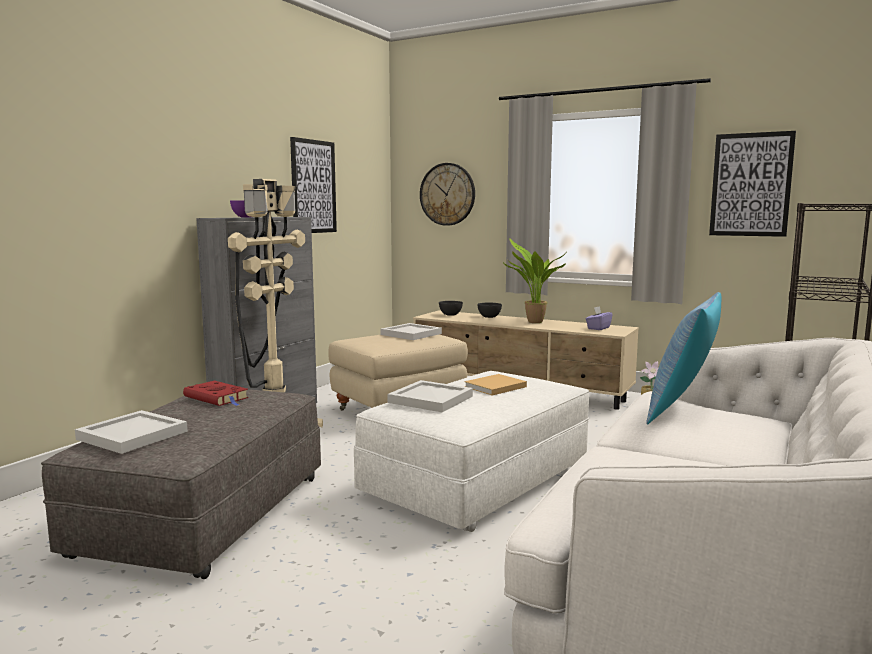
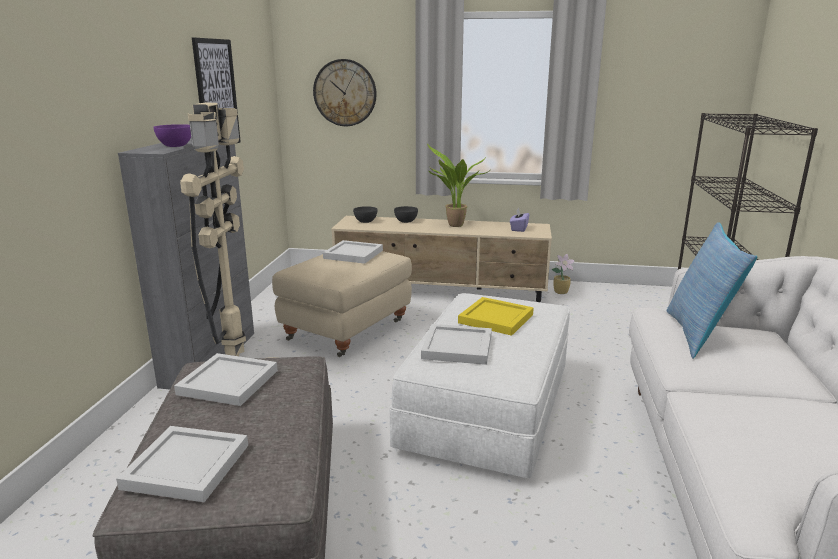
camera: 20 degrees left, 10 degrees up
(217, 398) = (230, 382): red book -> white tray
(494, 387) = (496, 319): beige book -> yellow tray
(751, 185) = (647, 90): picture -> none

